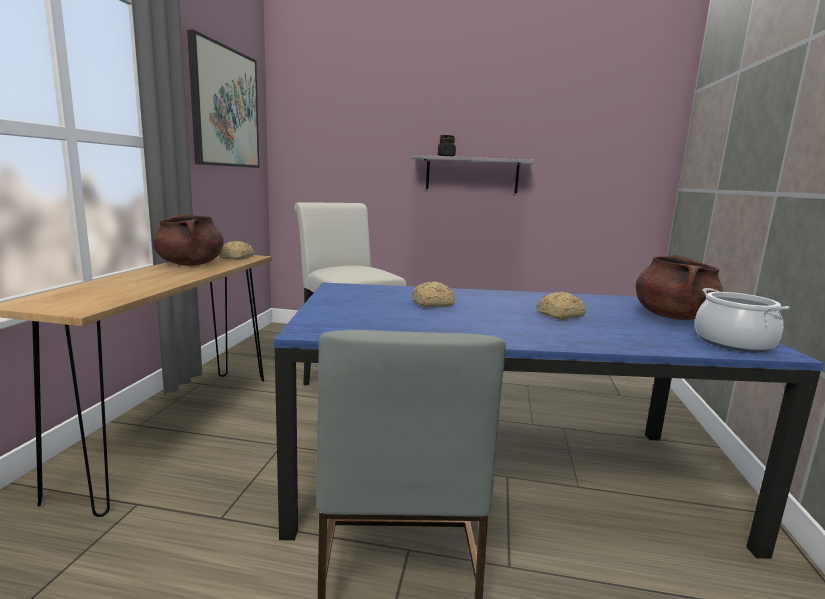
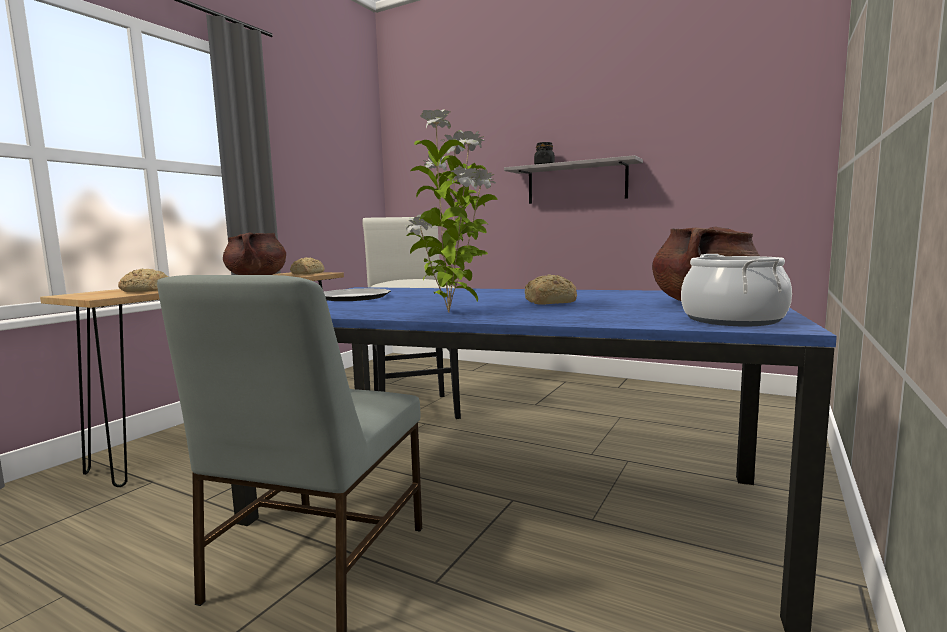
camera: 20 degrees right, 5 degrees down
(225, 108) = (327, 142): picture -> none
(365, 304) = (354, 297): none -> plate
(431, 304) = (423, 297): bread -> bread (145, 291)
(510, 333) = (452, 312): none -> potted plant

